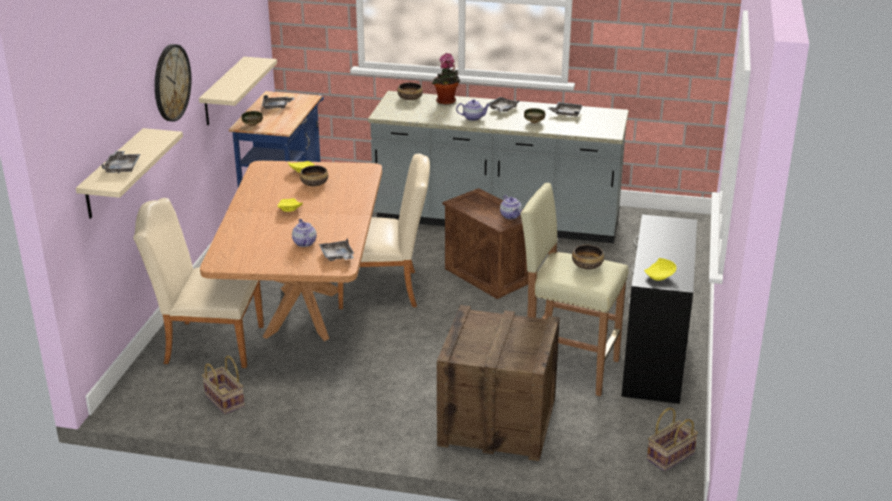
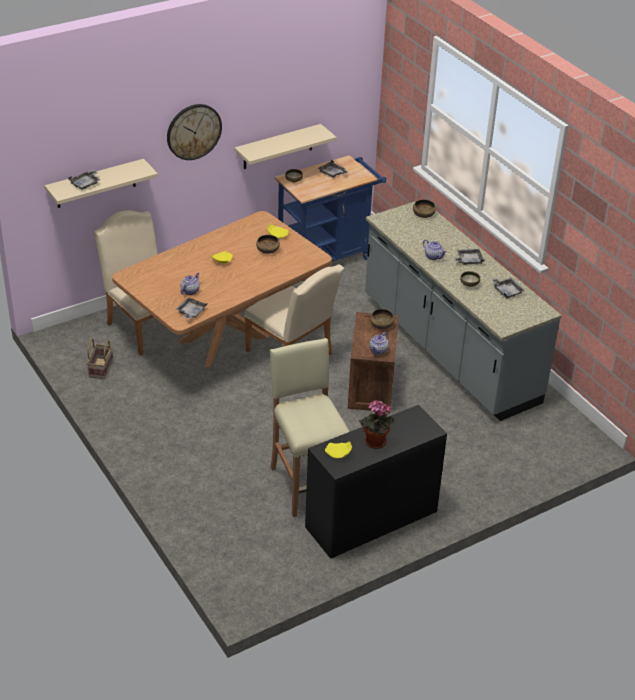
camera: 45 degrees right, 10 degrees up
(446, 102) = (442, 232): potted plant -> potted plant (374, 443)
(497, 422) = (209, 487): crate -> none
(587, 265) = (322, 416): bowl -> bowl (382, 324)
(670, 457) = (263, 584): basket -> none

